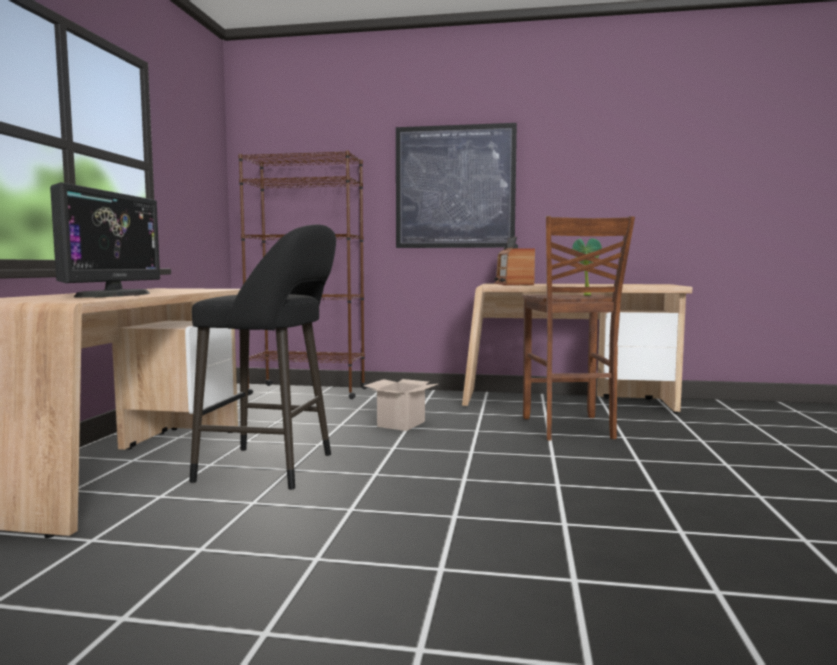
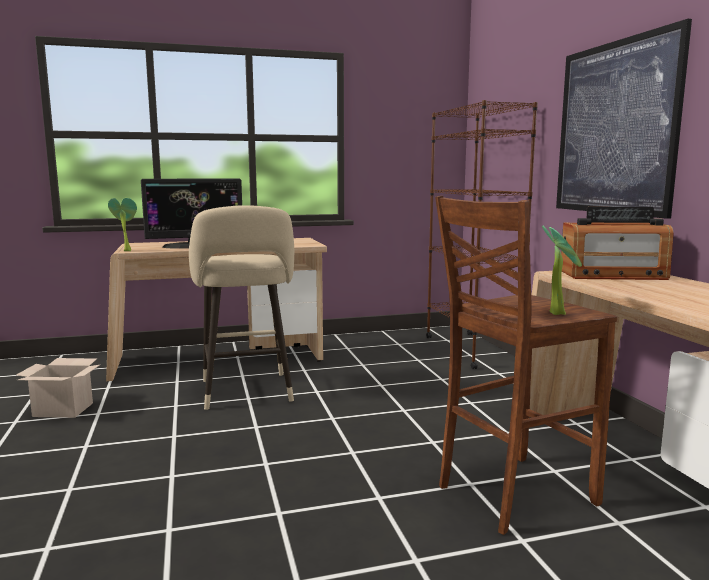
camera: 65 degrees right, 5 degrees up
(72, 300) = (126, 251): none -> potted plant
(273, 468) = (247, 393): black stool -> beige stool
(401, 423) = (413, 405): cardboard box -> cardboard box (65, 409)
(513, 284) = (612, 275): radio -> radio turned 150 degrees counterclockwise

